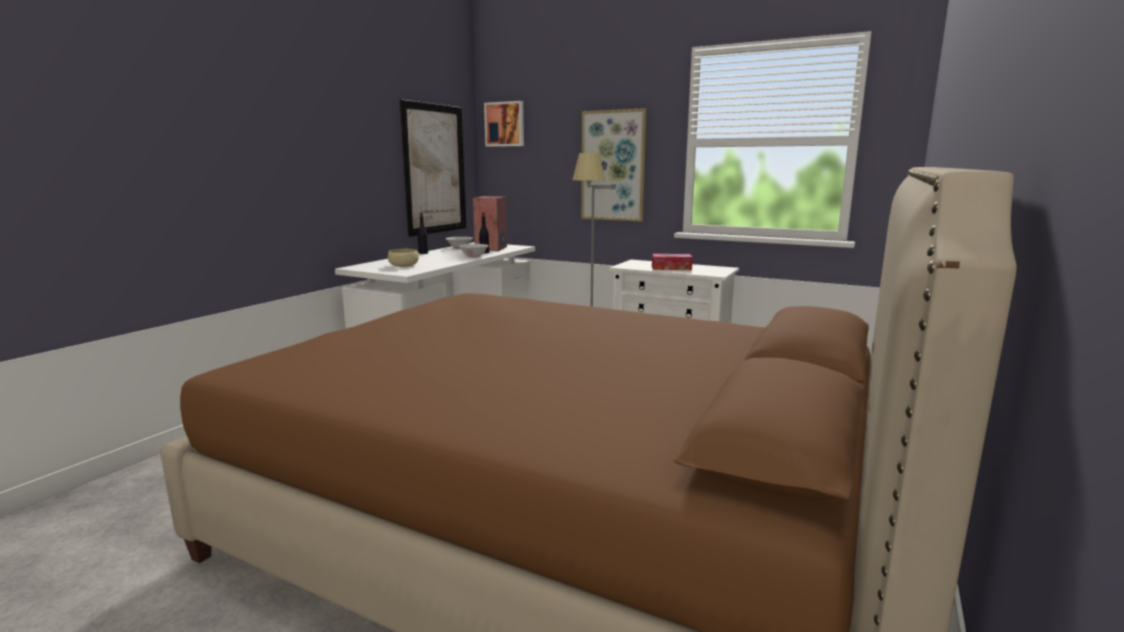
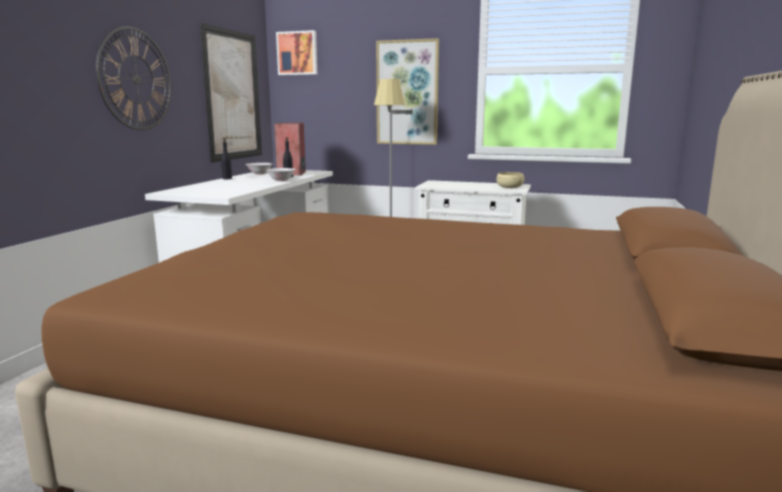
camera: 10 degrees left, 0 degrees up
(330, 158) = (136, 79): none -> wall clock
(403, 265) = (216, 189): beige bowl -> beige bowl (509, 187)
(671, 268) = (472, 186): tissue box -> none

